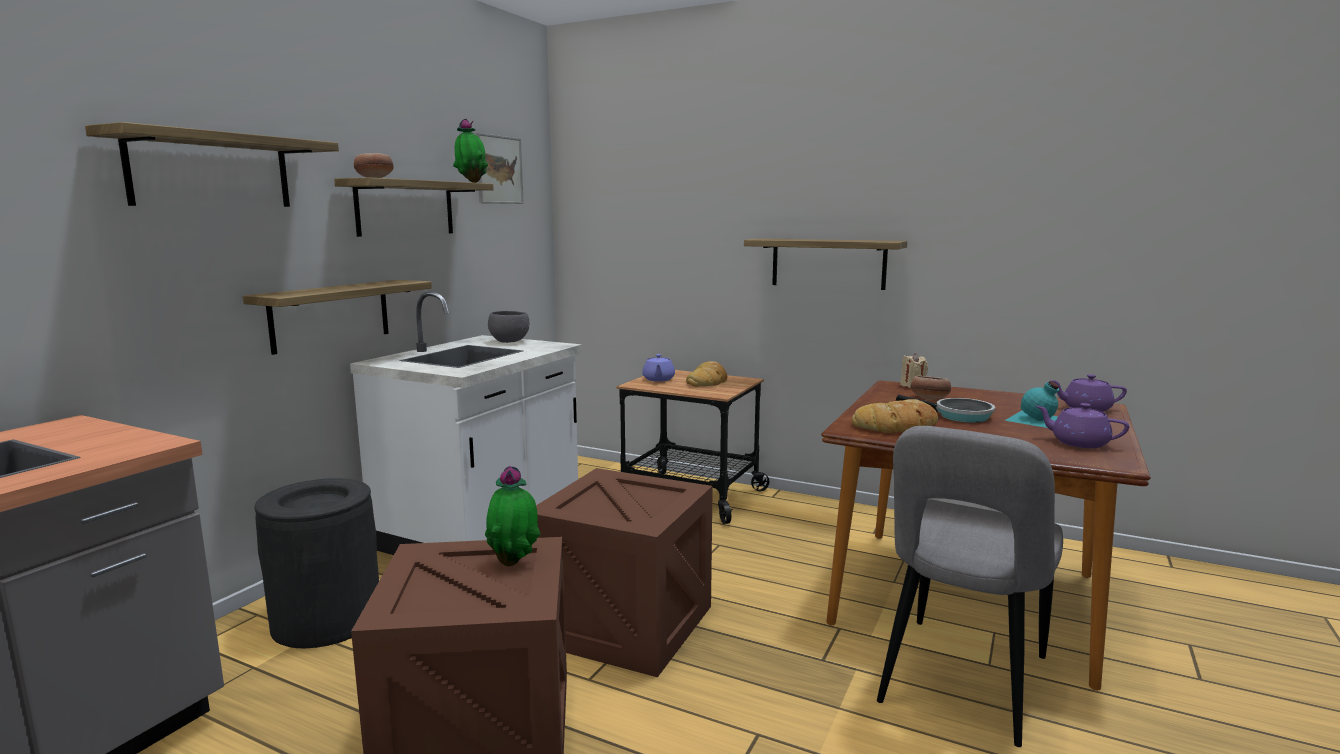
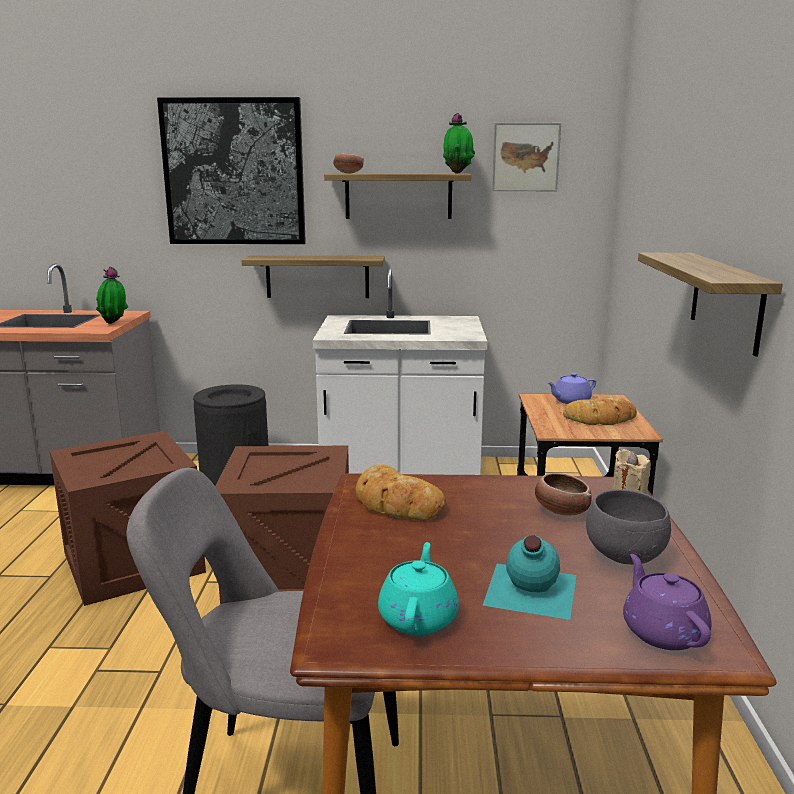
camera: 65 degrees right, 5 degrees up
(211, 171) = (234, 172): shelf -> picture
(510, 341) = (460, 325): grey bowl -> grey bowl (626, 558)
(514, 563) = (154, 464): potted plant -> potted plant (114, 323)
(958, 415) = (487, 533): frying pan -> none
(1078, 443) = (418, 617): purple teapot -> turquoise teapot

